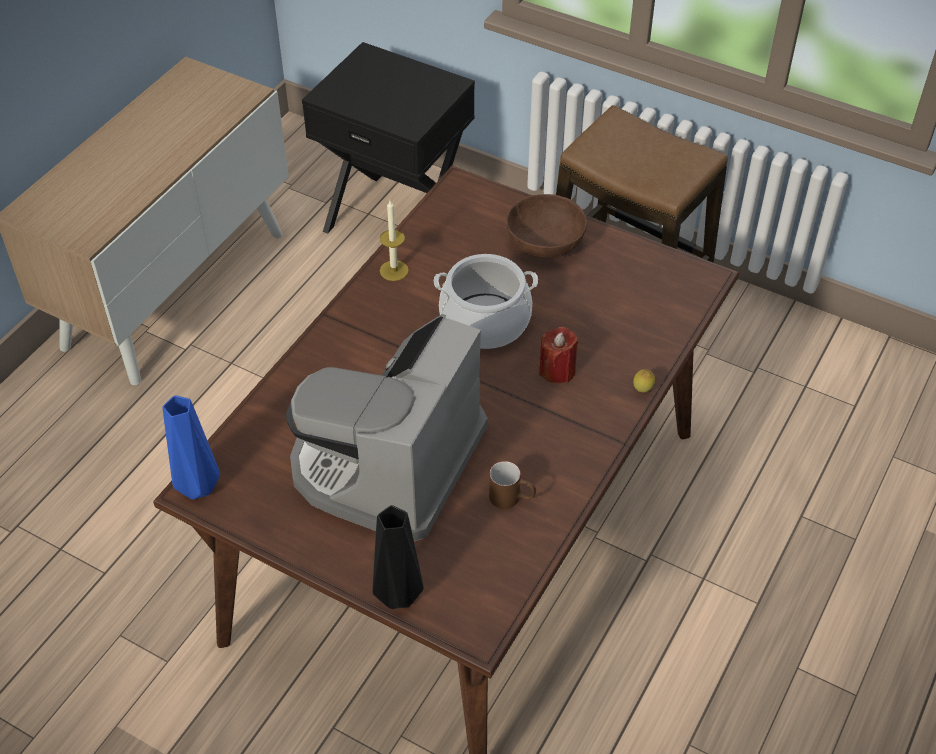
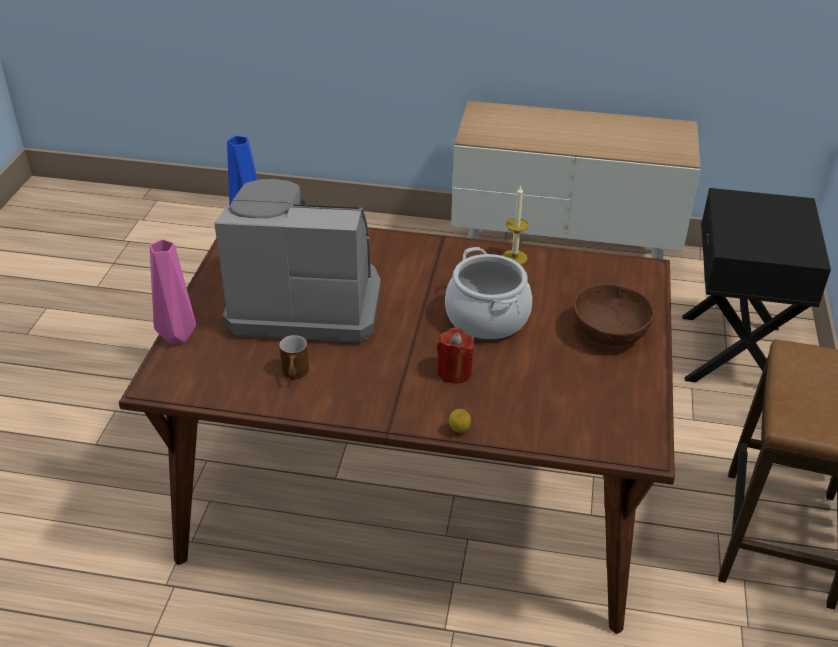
camera: 70 degrees right, 10 degrees down
(399, 594) = (179, 337): black vase -> pink vase

